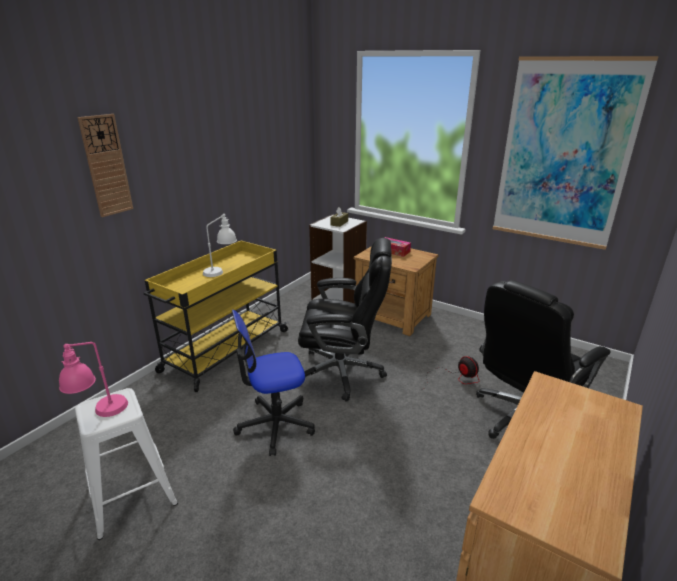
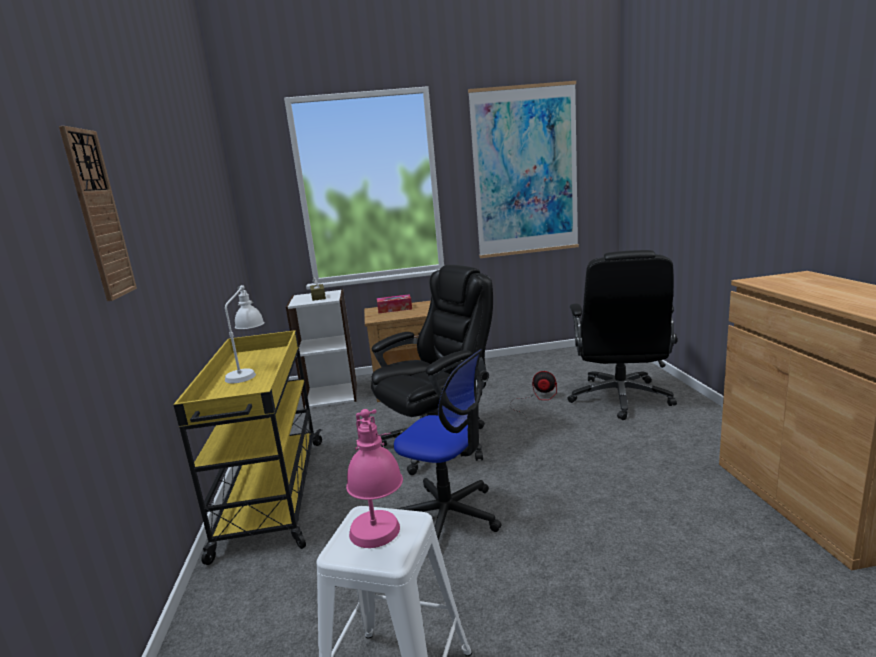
camera: 40 degrees left, 10 degrees down
(275, 425) = (449, 516): office chair -> office chair turned 90 degrees counterclockwise

